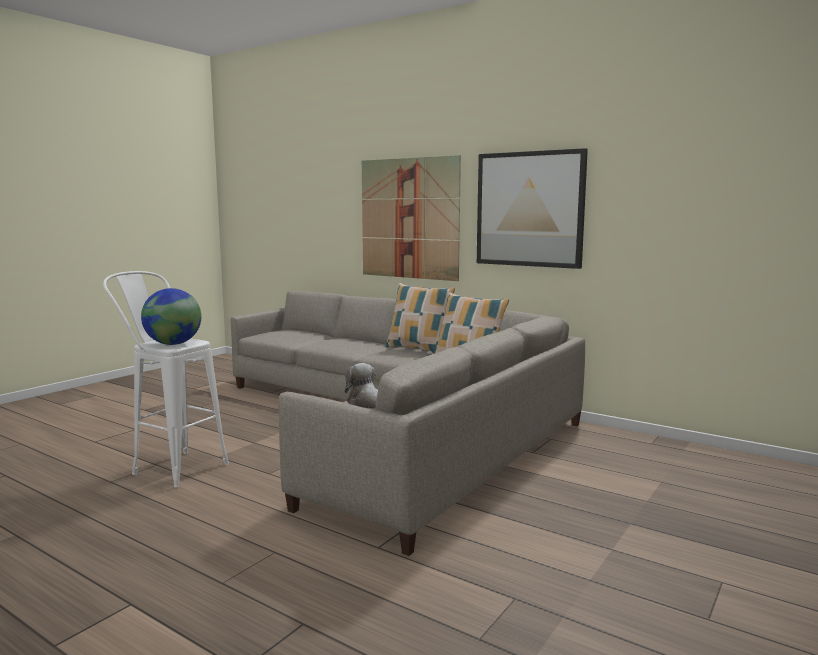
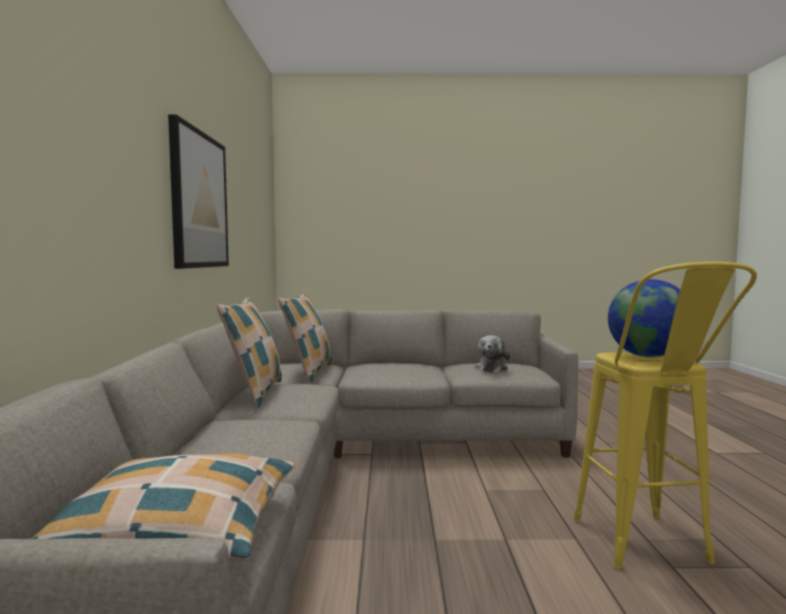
camera: 125 degrees left, 5 degrees down
(171, 466) = (650, 551): white stool -> yellow stool
(280, 334) = (180, 528): none -> pillow
(409, 218) = (104, 191): picture -> none

